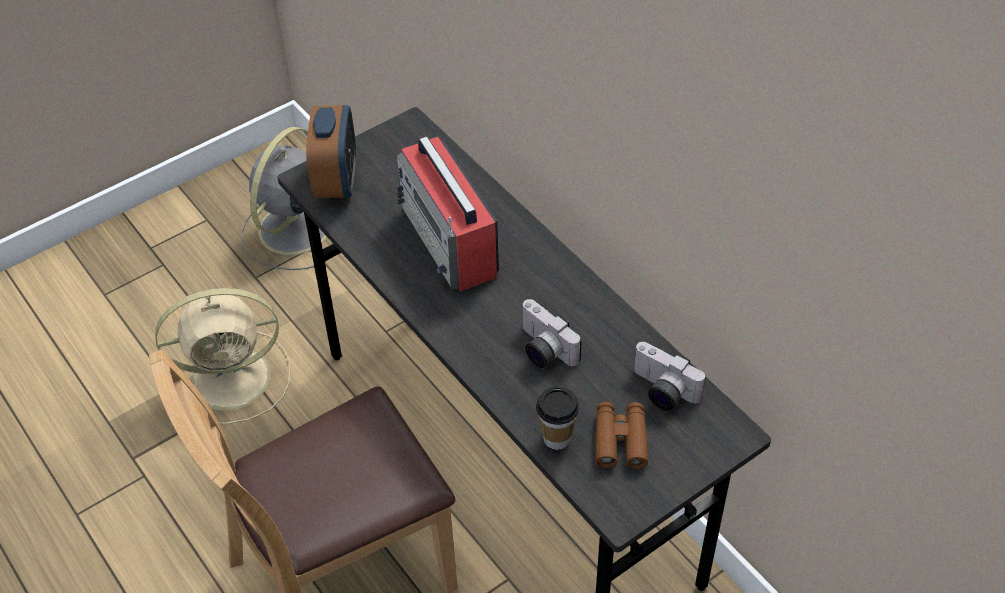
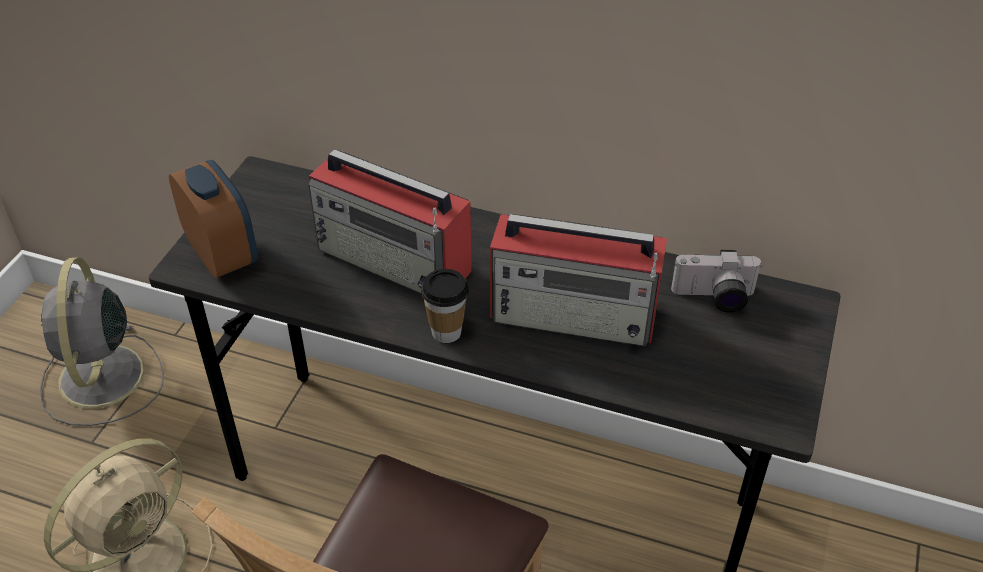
camera: 35 degrees left, 5 degrees down
(543, 350) = (575, 314): camera -> radio
(557, 438) = (664, 387): cup -> cup (446, 332)
(620, 440) = (720, 358): brown binoculars -> none

